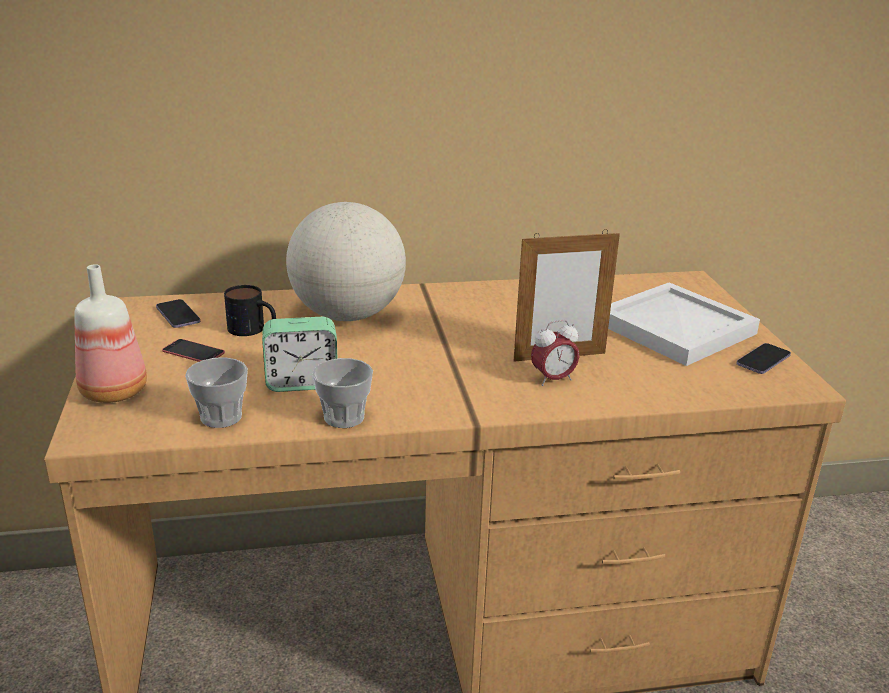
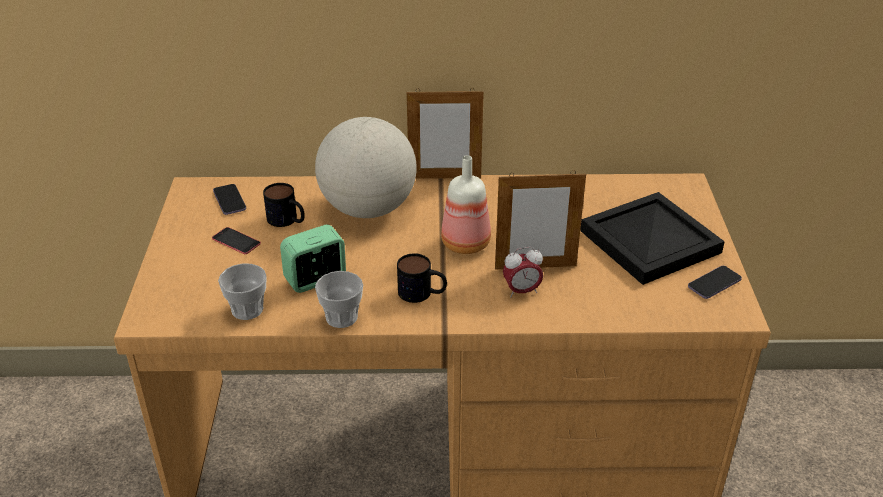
camera: 10 degrees right, 10 degrees up
(113, 391) = (169, 277): bottle -> bottle (465, 243)
(302, 383) = (315, 279): alarm clock -> alarm clock turned 150 degrees clockwise
(427, 285) = (444, 177): none -> picture frame
(436, 388) = (422, 293): none -> mug
(676, 329) = (649, 243): white tray -> black tray

